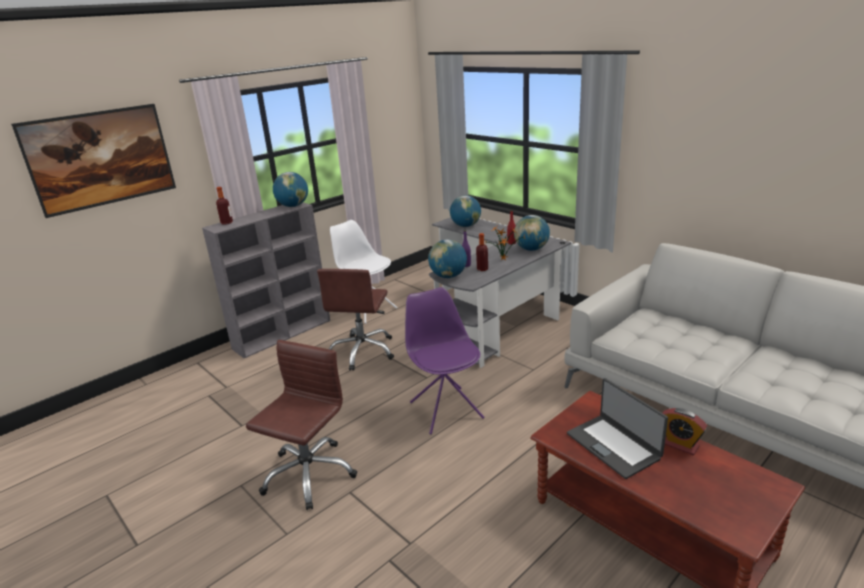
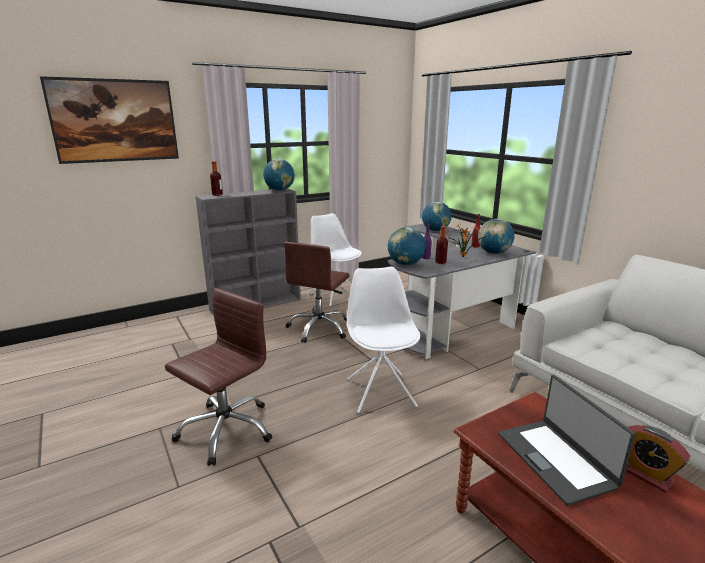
camera: 10 degrees right, 5 degrees down
(445, 409) = (380, 391): purple chair -> white chair

